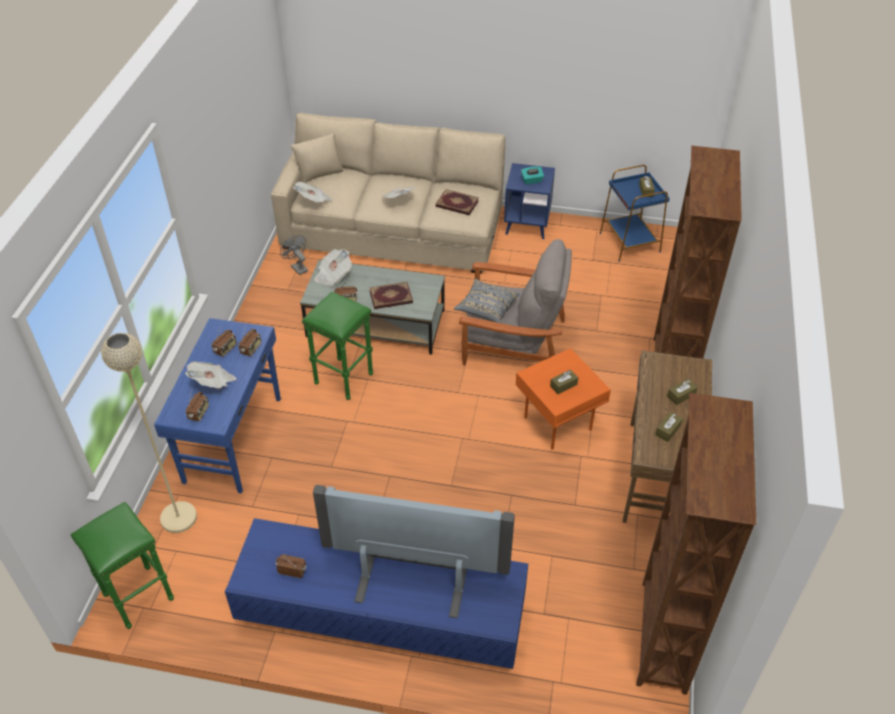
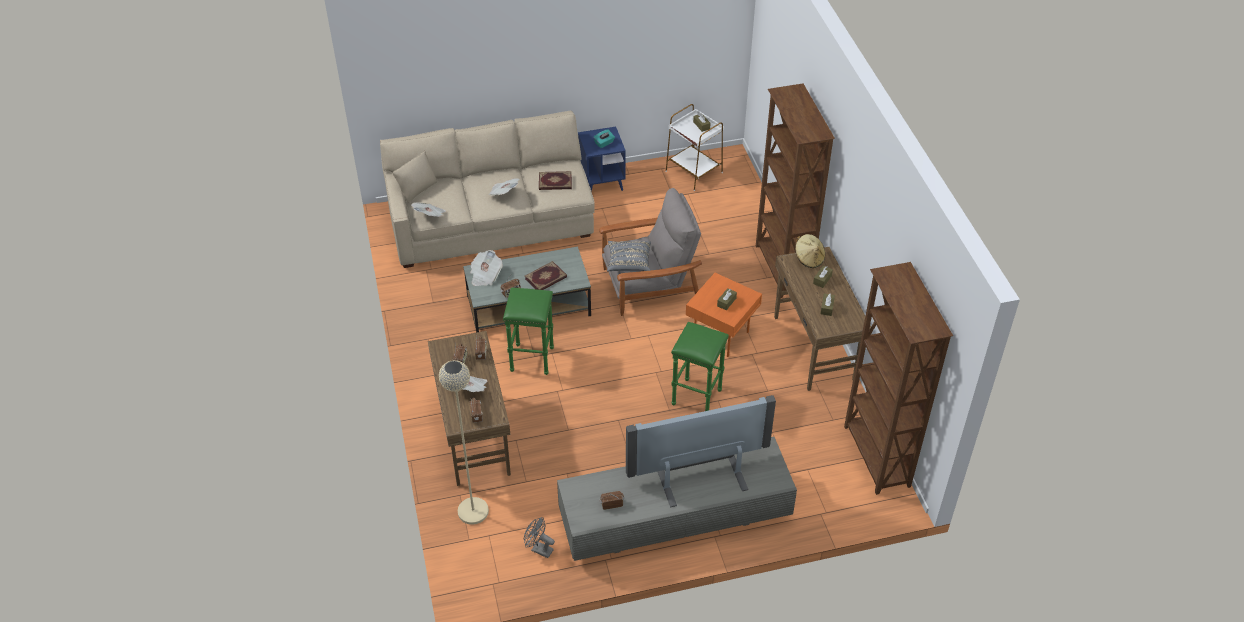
camera: 25 degrees left, 0 degrees up
(138, 598) = (483, 579): green stool -> green stool (697, 398)
(233, 439) = (474, 437): blue console table -> brown console table
(297, 267) = (428, 280): grey fan -> grey fan (539, 549)
(381, 613) = (674, 517): blue tv stand -> grey tv stand
(629, 243) = (694, 172): blue side table -> white side table
(678, 366) = (809, 259): none -> beige hat

